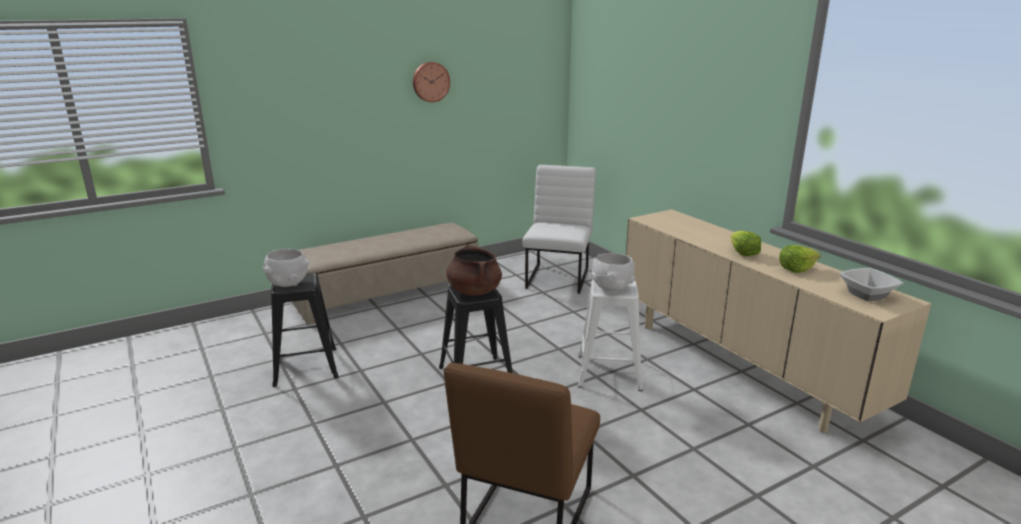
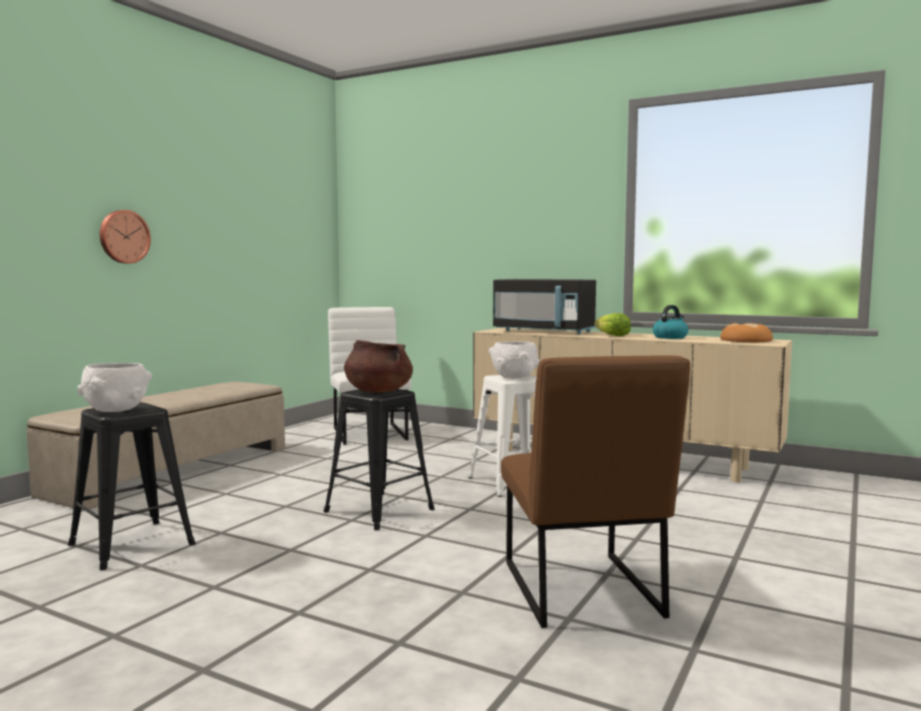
camera: 30 degrees left, 15 degrees down
(430, 81) = (207, 205): wall clock -> wall clock (123, 237)
(693, 229) = (544, 331): none -> black microwave
(796, 269) = (670, 337): lettuce -> kettle
(867, 294) = (745, 340): bowl -> bread

